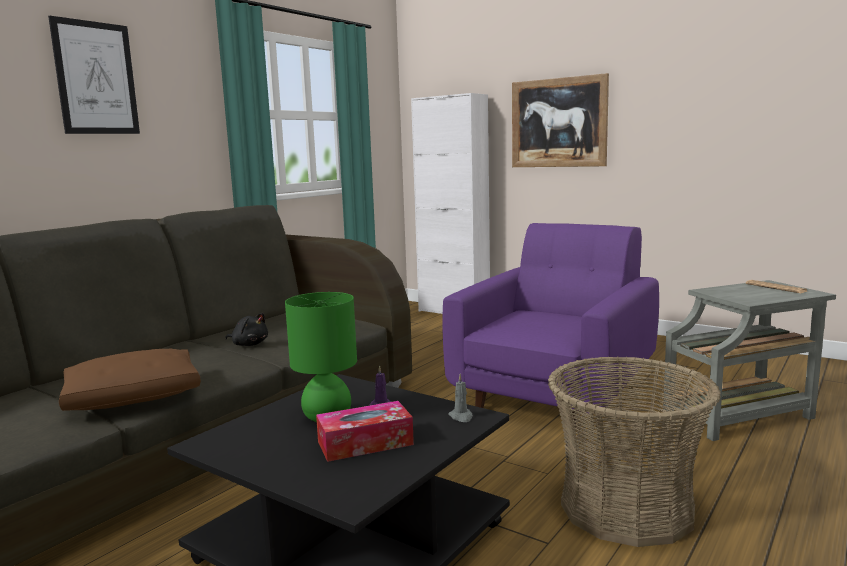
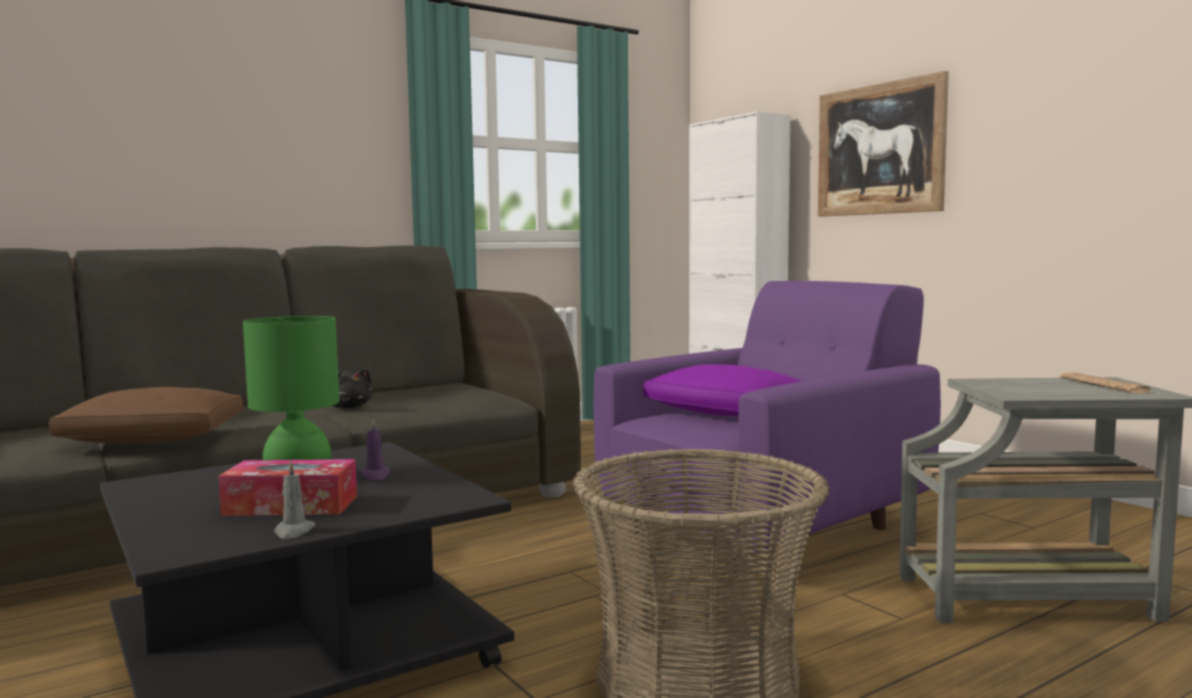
camera: 20 degrees right, 5 degrees down
(96, 78) = (250, 91): picture -> none
(461, 417) = (446, 496): grey candle -> grey candle (293, 531)
(532, 319) = (726, 412): none -> purple pillow

